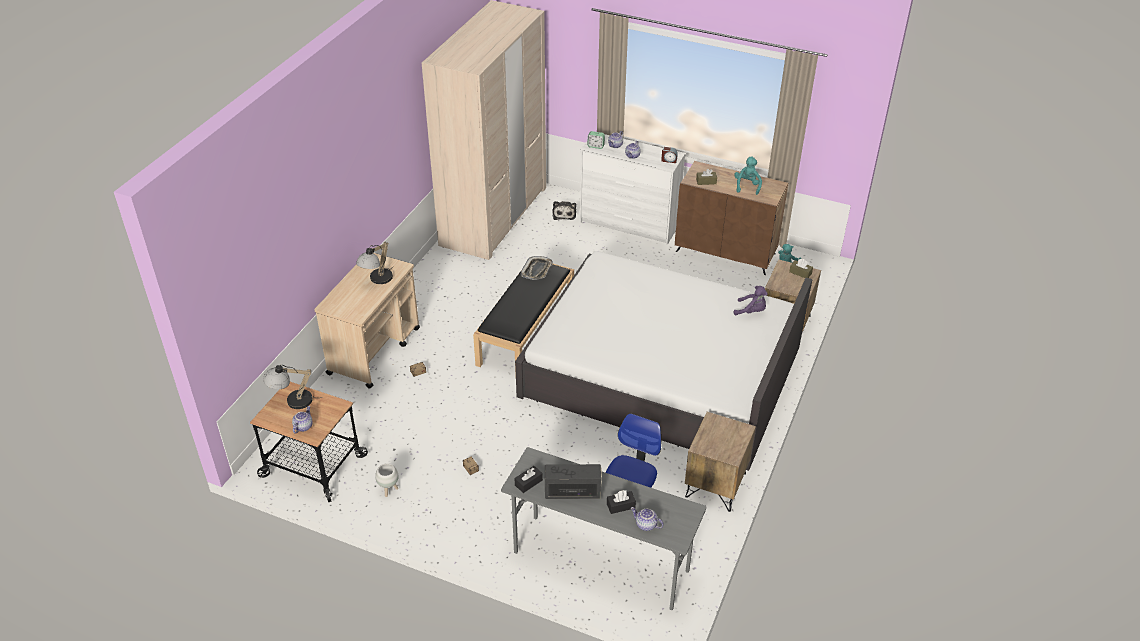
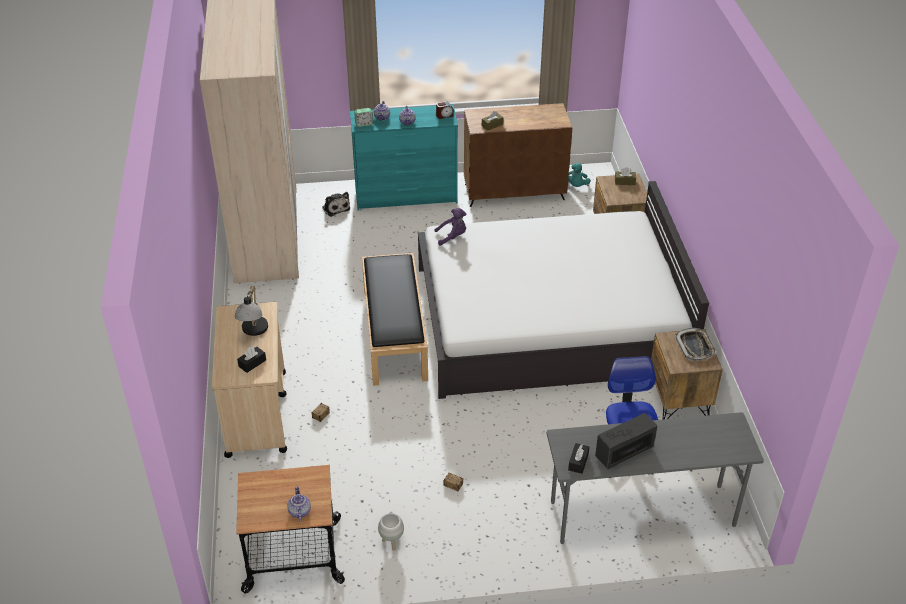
camera: 30 degrees left, 0 degrees up
(292, 401) = (263, 491): table lamp -> none
(537, 270) = (382, 266): tray -> tray (695, 347)
(620, 506) = (675, 445): black tissue box -> black tissue box (252, 363)
(629, 224) = (406, 197): white dresser -> turquoise dresser
(645, 525) = (710, 452): teapot -> none
(747, 186) = (531, 117): turquoise plush toy -> none
(751, 311) = (614, 230): purple plush toy -> purple plush toy (452, 237)

